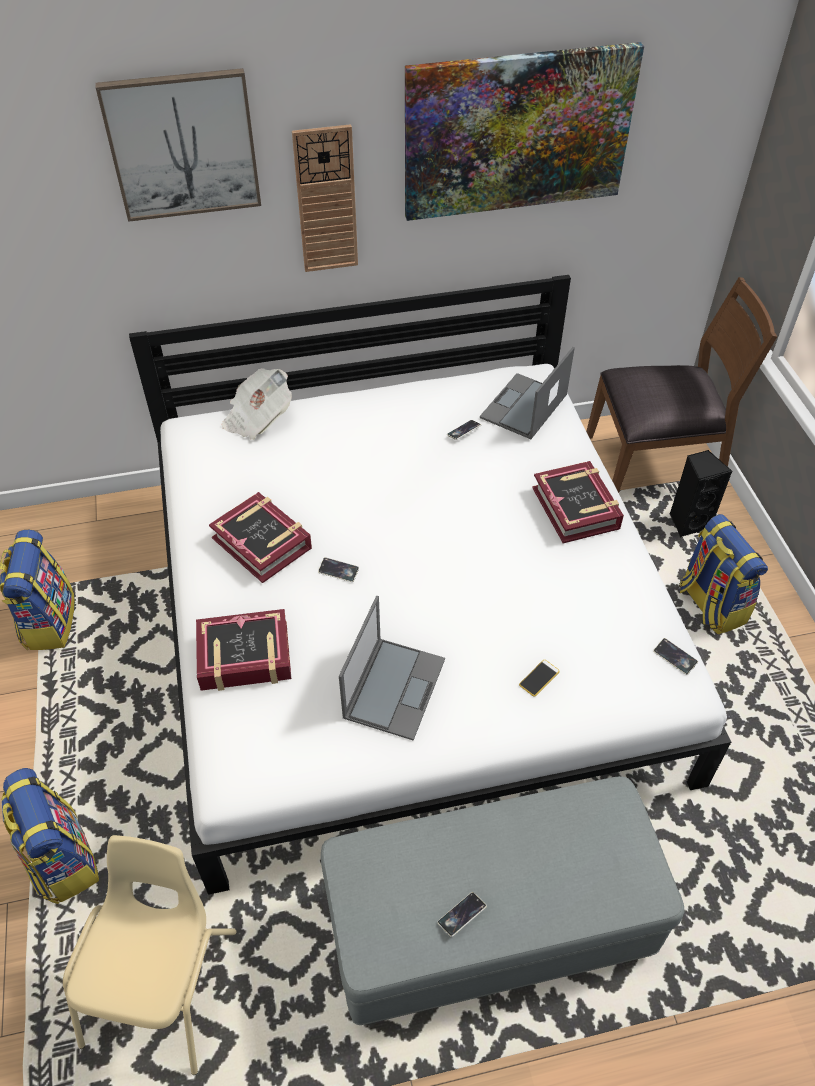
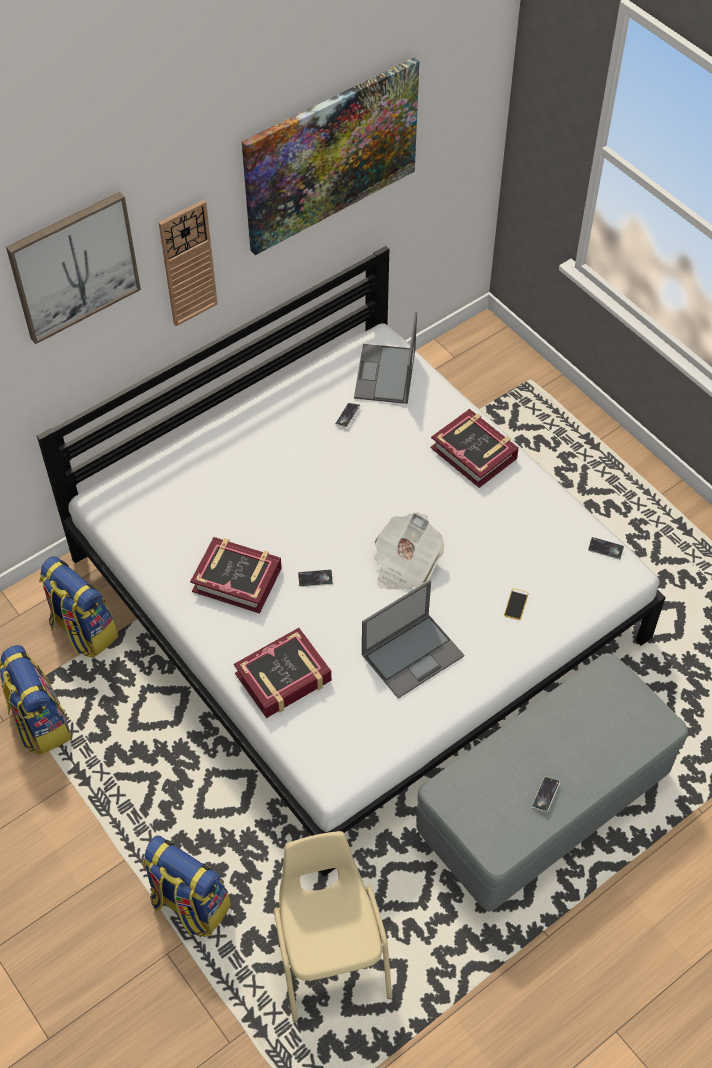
camera: 25 degrees left, 5 degrees up
(257, 418) = (159, 467): newspaper -> newspaper (405, 565)
(394, 687) = (413, 654): laptop -> laptop turned 60 degrees clockwise
(654, 463) = (490, 376): brown chair -> none
(688, 523) = (542, 422): black speaker -> none
(710, 604) = (591, 489): backpack -> backpack (83, 630)

